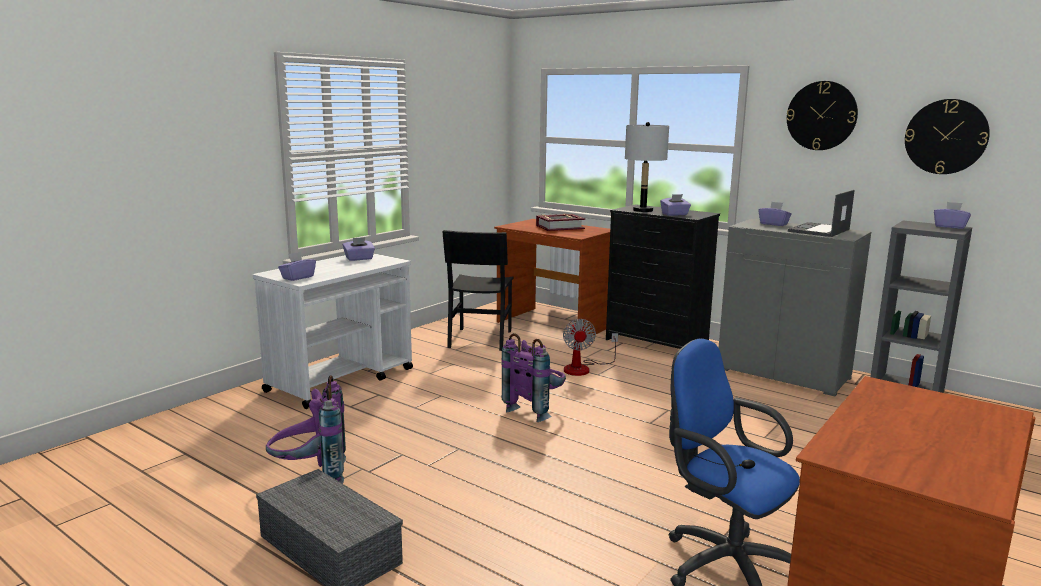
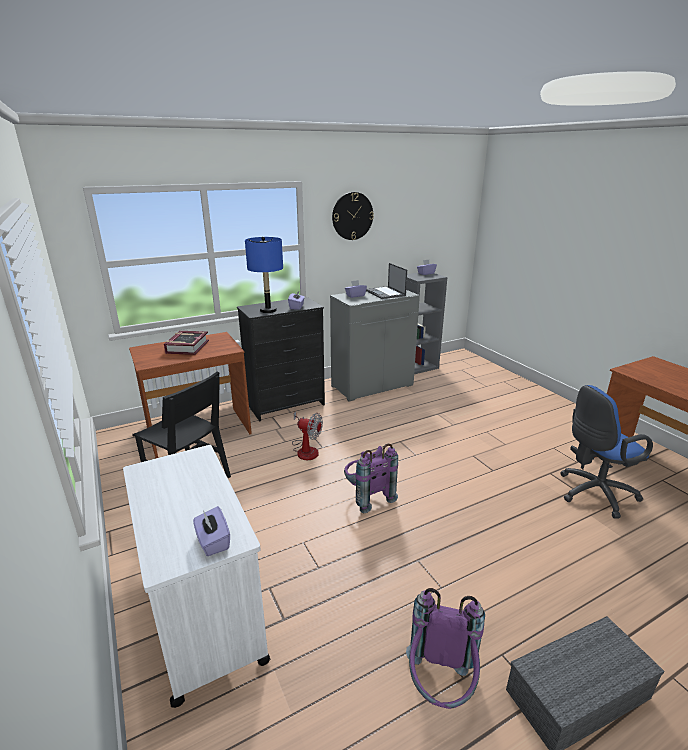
camera: 65 degrees left, 10 degrees up
(359, 259) = (162, 476): purple tissue box -> none
(642, 210) = (268, 310): grey table lamp -> blue table lamp
(946, 136) = (414, 222): wall clock -> none

